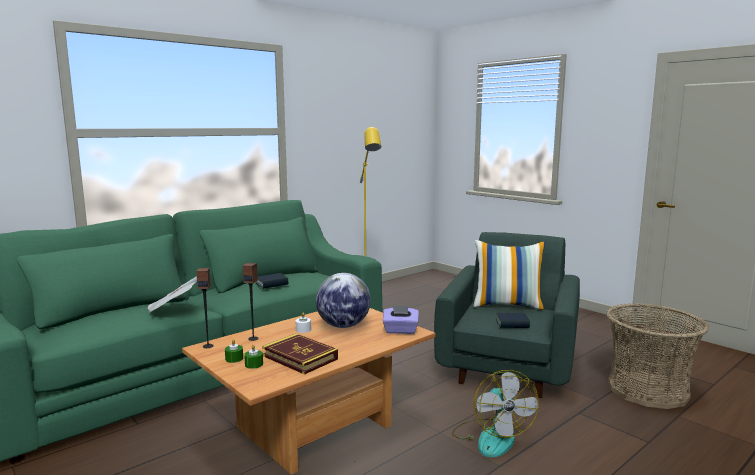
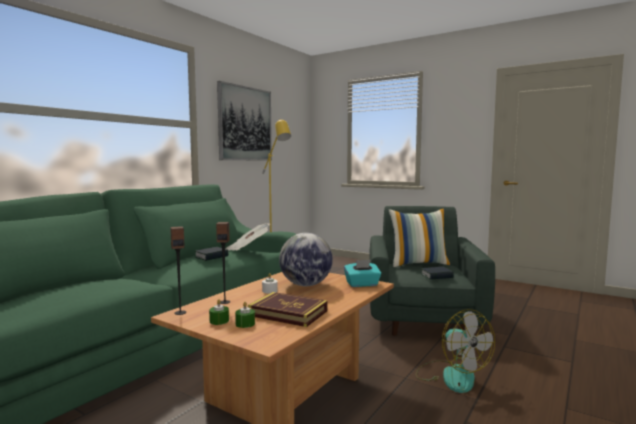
camera: 15 degrees left, 5 degrees down
(174, 308) = (121, 281): newspaper -> newspaper (248, 249)
(345, 124) = (245, 124): none -> picture
(400, 331) = (362, 284): purple tissue box -> turquoise tissue box
(648, 390) = (538, 323): basket -> none

